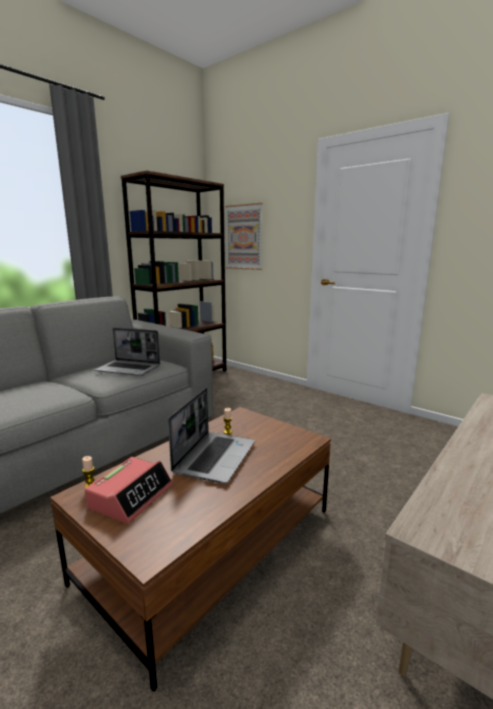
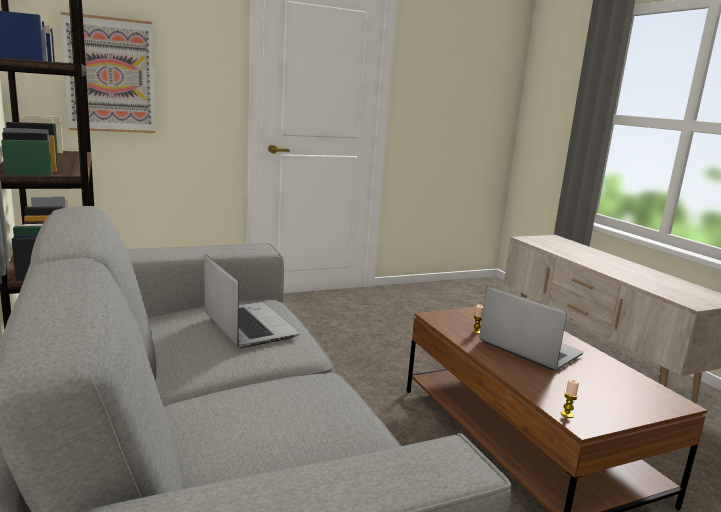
camera: 65 degrees left, 0 degrees up
(129, 369) = (248, 326): laptop -> laptop turned 75 degrees counterclockwise
(131, 496) = (590, 397): alarm clock -> none

